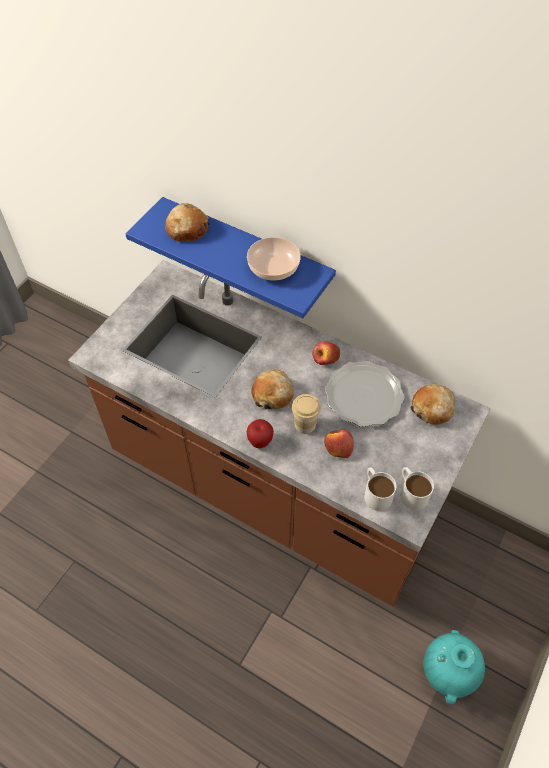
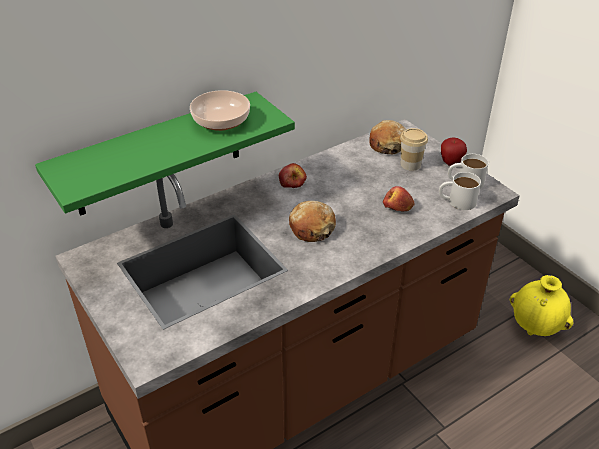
camera: 65 degrees left, 15 degrees down
(187, 229) = (108, 159): bread -> none
(246, 254) = (158, 155): blue shelf -> green shelf
(260, 442) = (364, 254): apple -> apple (451, 163)
(305, 424) = (361, 219): cup -> cup (410, 164)
(364, 396) = (351, 175): plate -> none
(447, 673) = (535, 328): turquoise vase -> yellow vase

